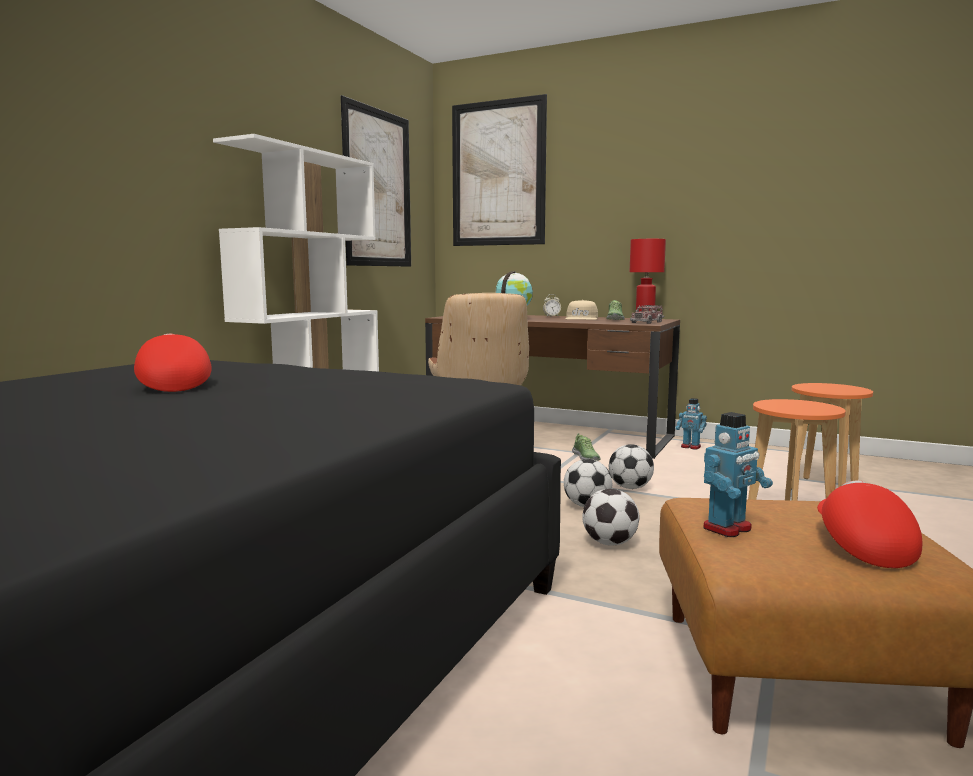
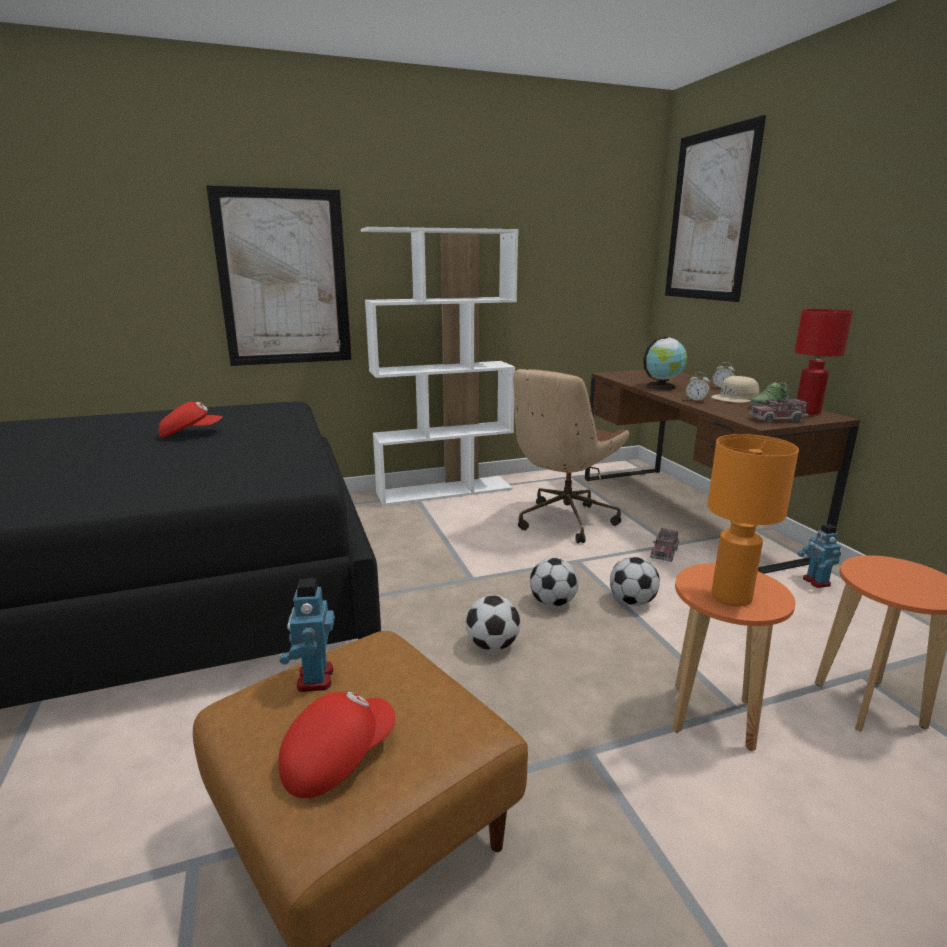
camera: 45 degrees right, 10 degrees up
(173, 385) = (191, 434): red cap -> red cap turned 60 degrees clockwise
(378, 188) = (566, 243): picture -> picture (284, 279)
(566, 321) = (696, 400): none -> alarm clock
(586, 458) = (664, 553): shoe -> toy truck
(728, 529) = (314, 678): toy robot -> toy robot turned 75 degrees clockwise
(807, 408) = (730, 596): none -> orange table lamp

